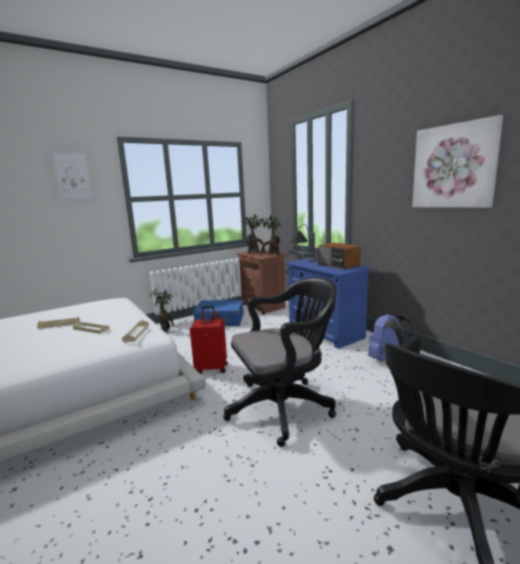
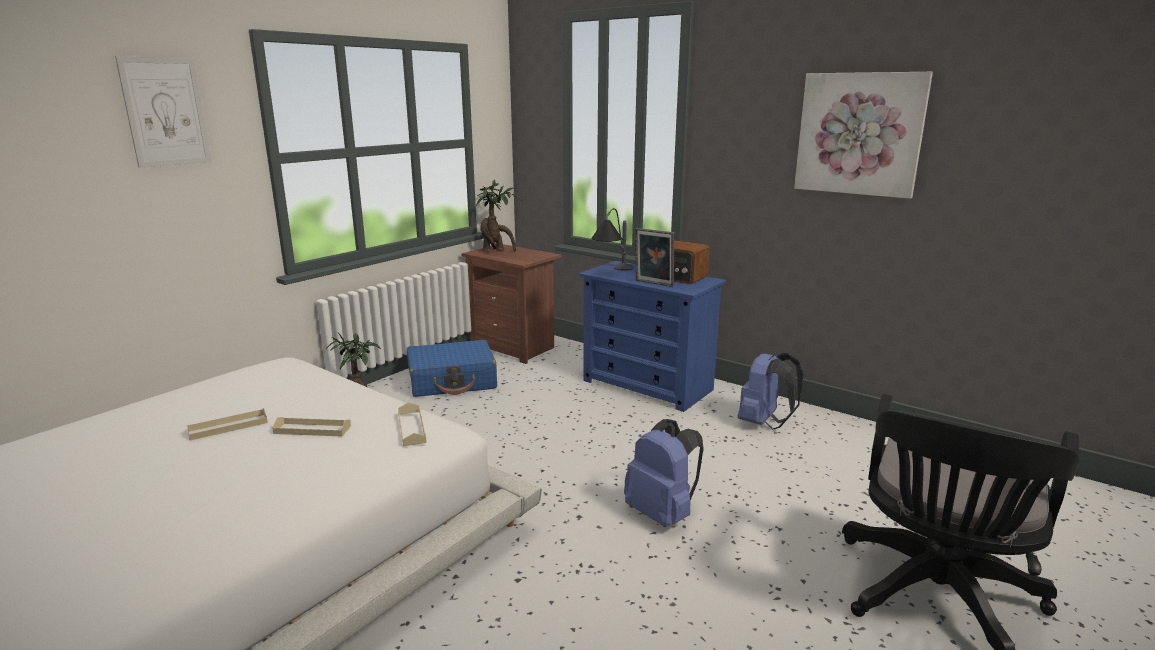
camera: 20 degrees left, 5 degrees up
(212, 368) = (504, 470): red suitcase -> none
(272, 255) = (534, 256): potted plant -> none
(284, 406) = (662, 513): black office chair -> blue backpack
(321, 268) = (653, 284): none -> picture frame

